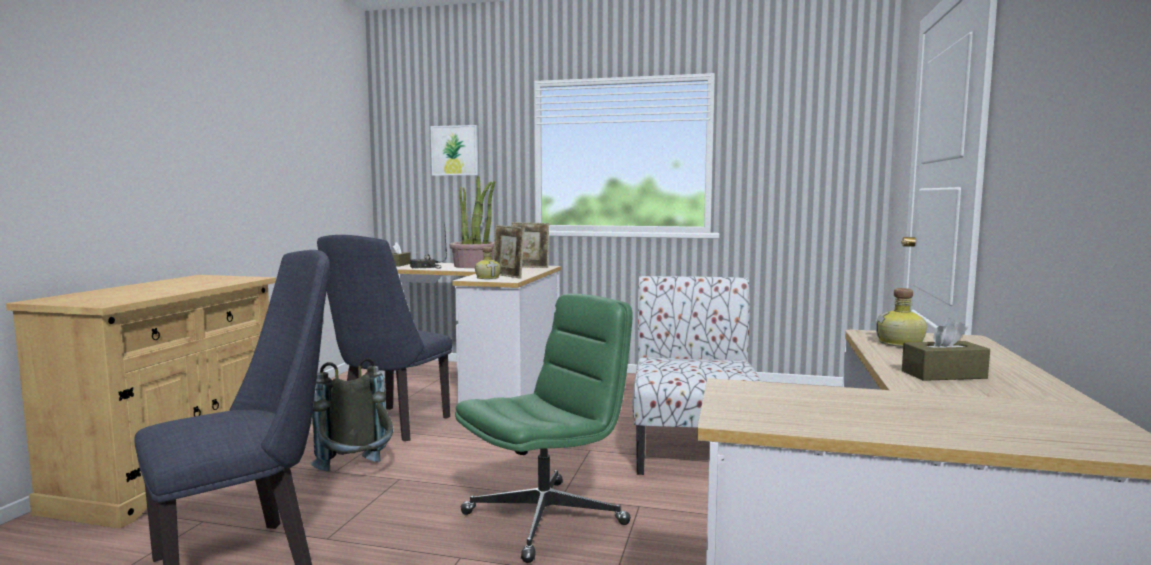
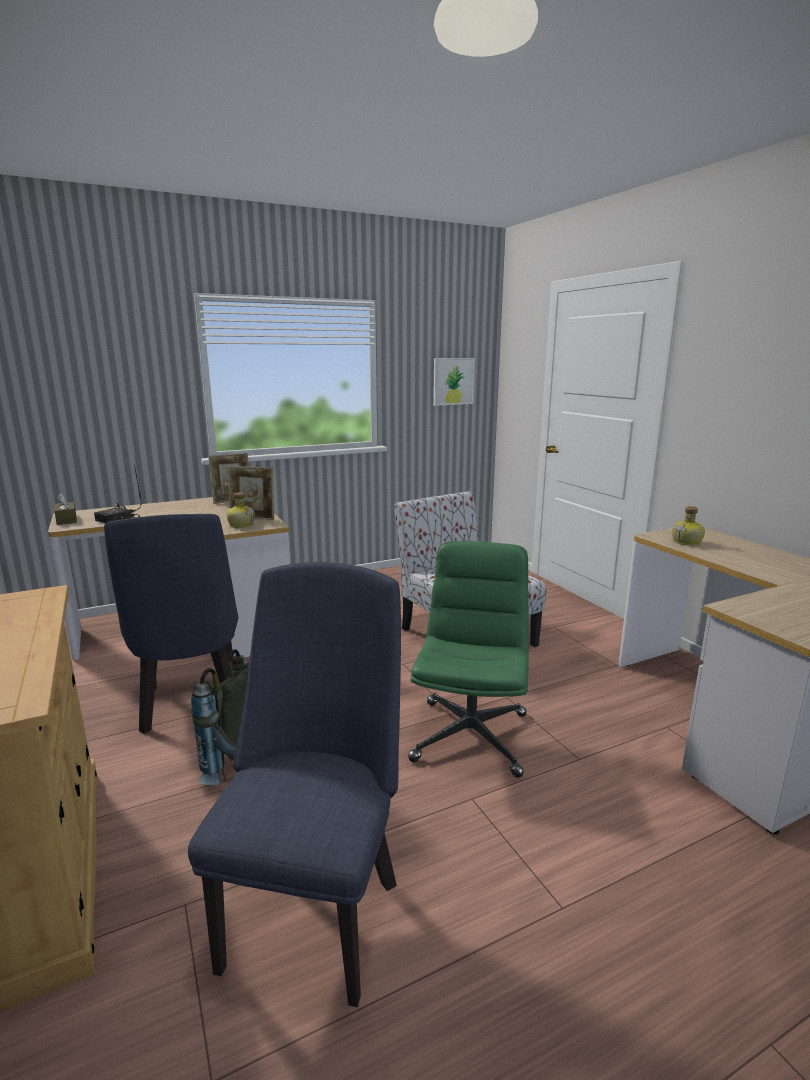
camera: 40 degrees left, 10 degrees up
(455, 150) = (97, 371): picture -> picture (453, 381)
(474, 266) = (166, 507): potted plant -> none
(943, 374) = (764, 565): brown tissue box -> none

